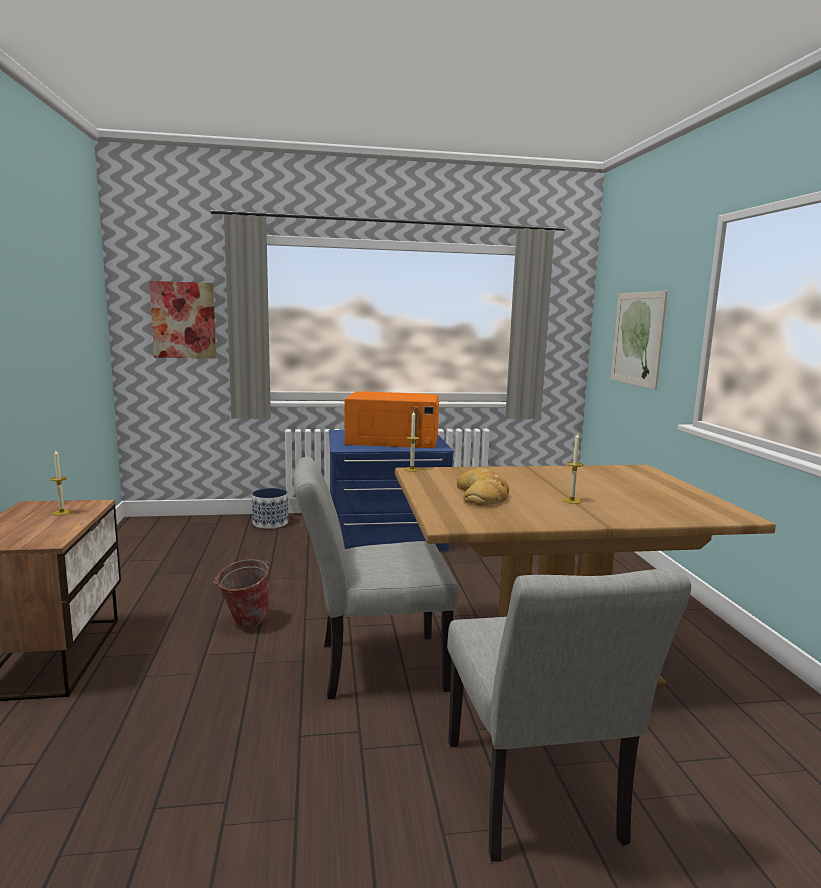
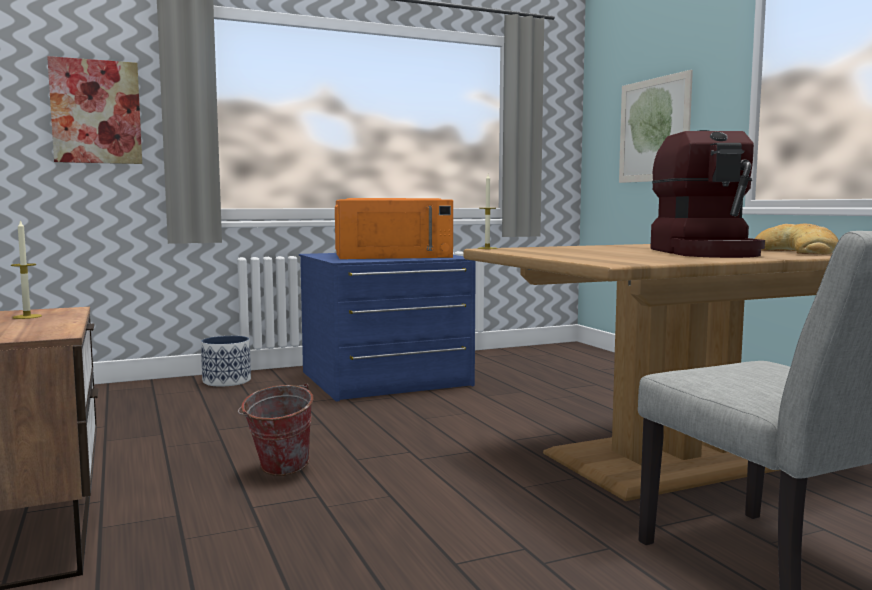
camera: 15 degrees left, 5 degrees down
(371, 666) = (481, 490): grey chair -> none
(482, 495) = (607, 253): bread -> bread (797, 252)
(571, 501) = (706, 252): candle -> coffee machine

